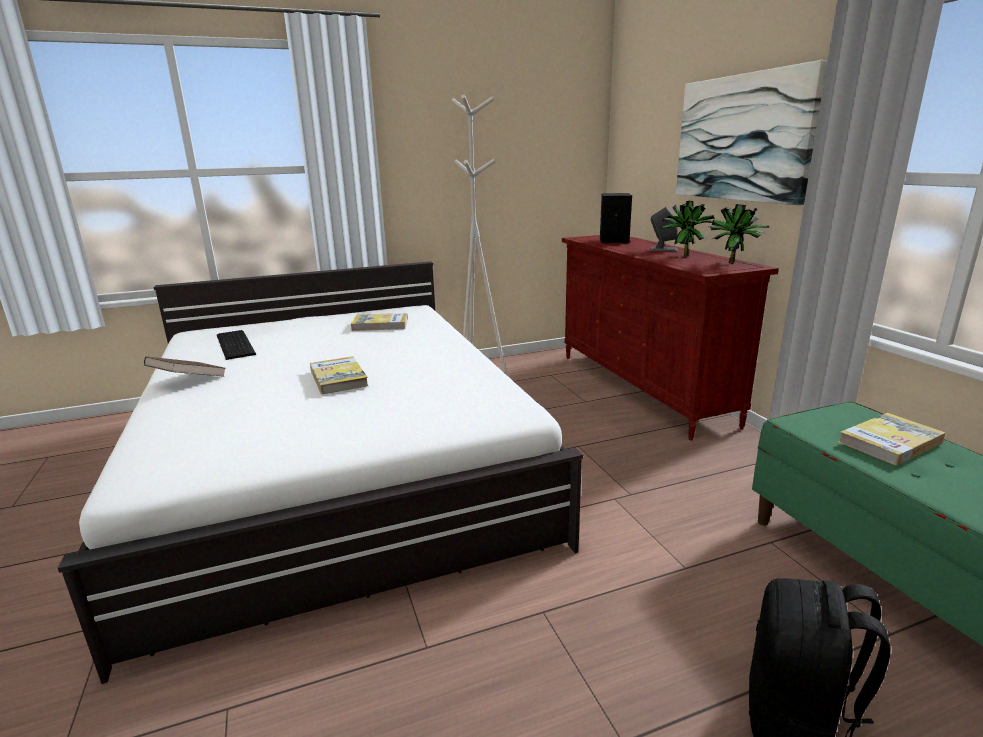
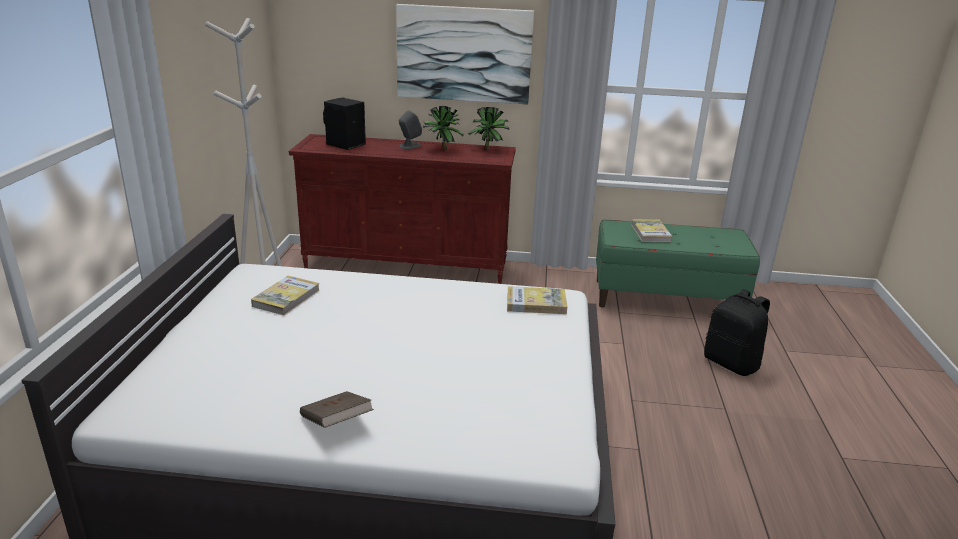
camera: 65 degrees left, 5 degrees up
(237, 344) = (230, 385): keyboard -> none
(338, 378) = (427, 343): book -> book (536, 303)

